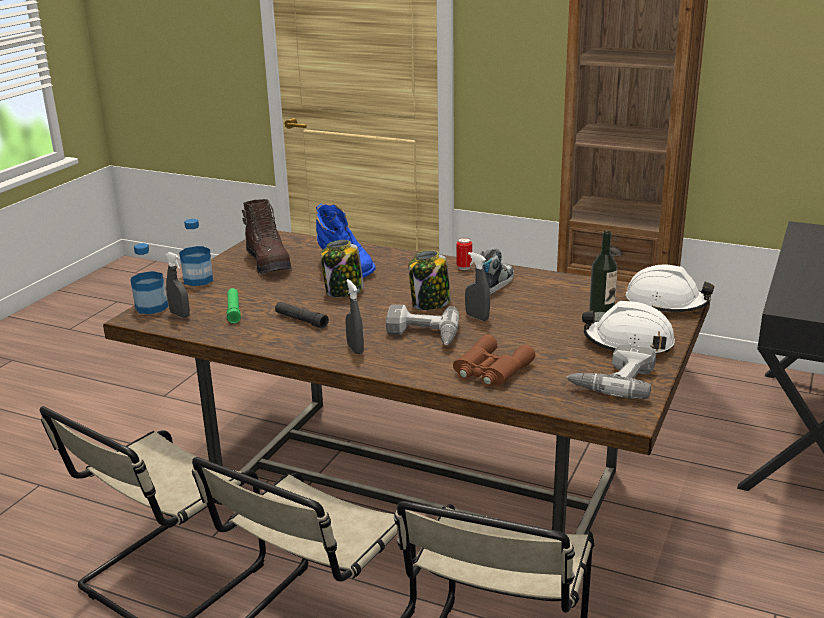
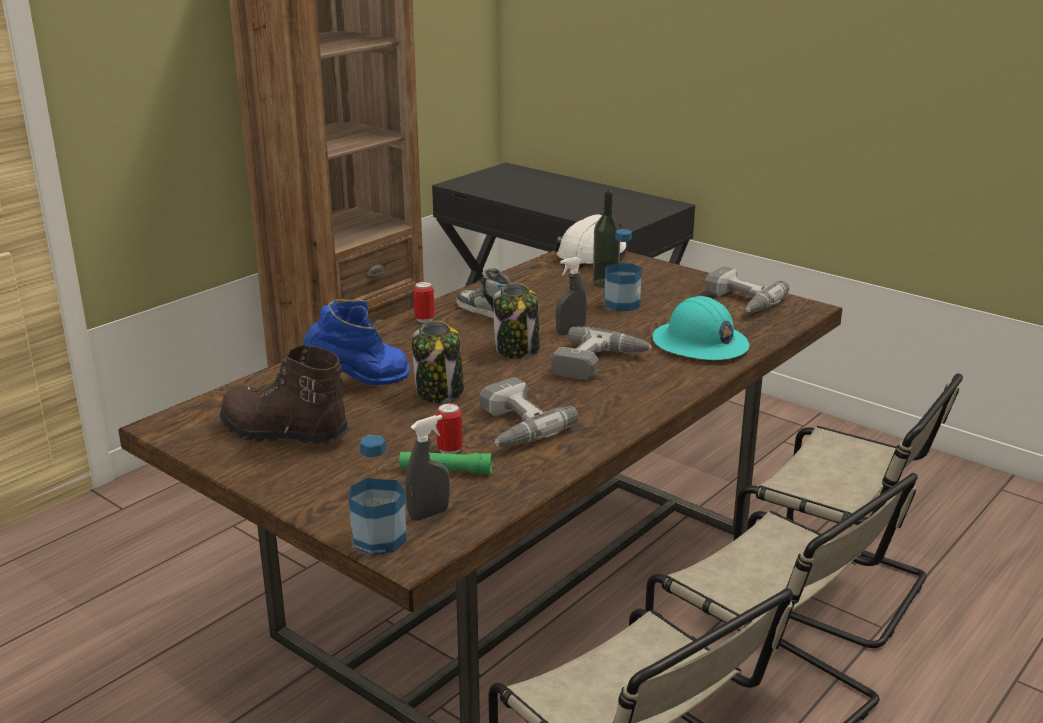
camera: 75 degrees left, 0 degrees up
(198, 280) = (298, 494): bottle -> bottle (622, 304)
(261, 307) = (449, 450): none -> can
(269, 262) = (283, 433): brown boot -> brown boot turned 150 degrees counterclockwise
(301, 320) = (513, 426): black flashlight -> power drill
(355, 349) = (617, 402): grey spray bottle -> none
(490, 370) = (699, 344): brown binoculars -> turquoise hard hat
(628, 343) = (668, 283): white hard hat -> none

